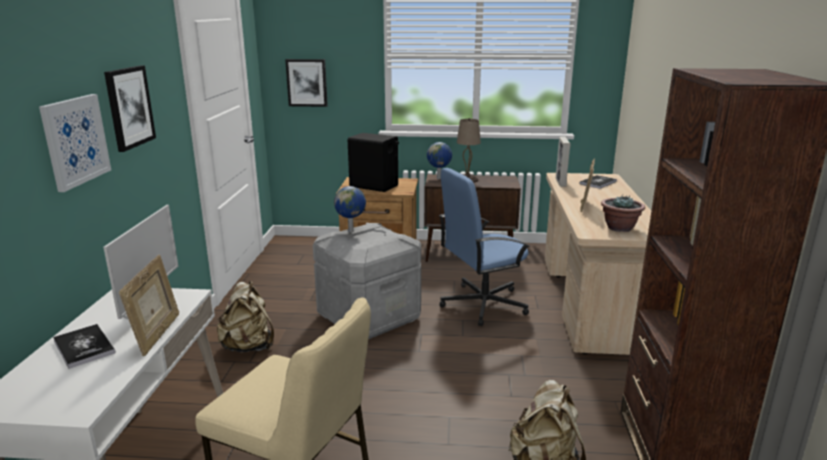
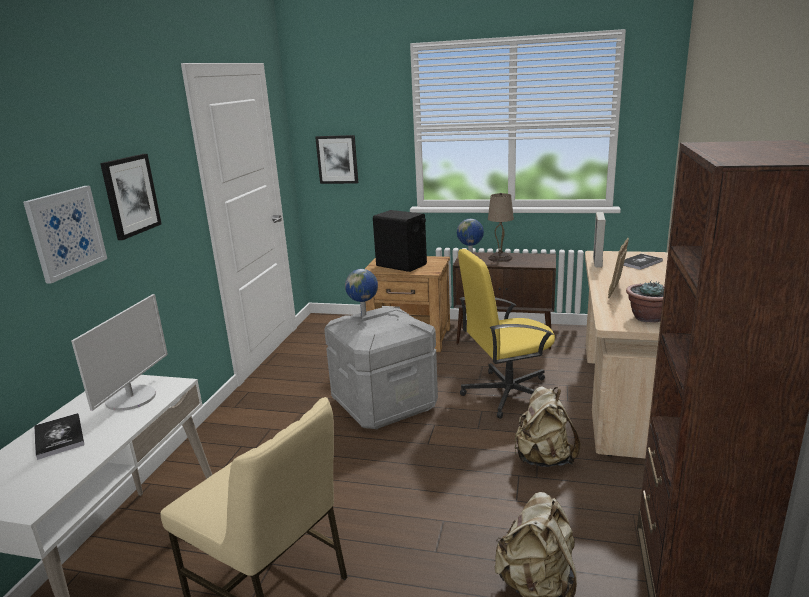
camera: 10 degrees right, 0 degrees up
(157, 335) = (129, 427): picture frame -> none
(248, 346) = (258, 431): beige backpack -> beige backpack (543, 459)
(482, 304) = (506, 393): blue office chair -> yellow office chair

